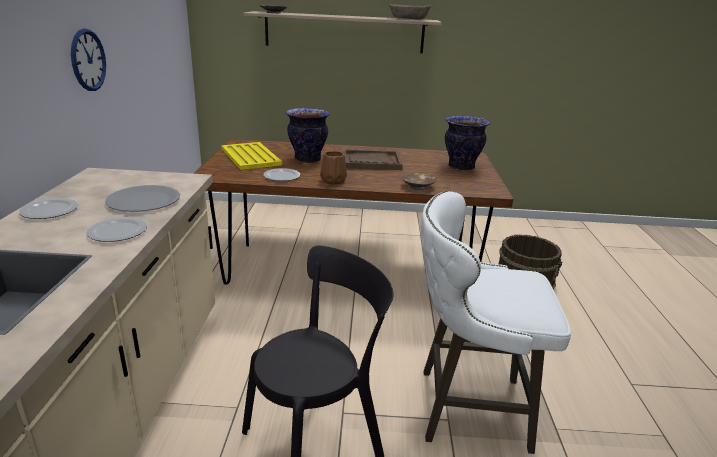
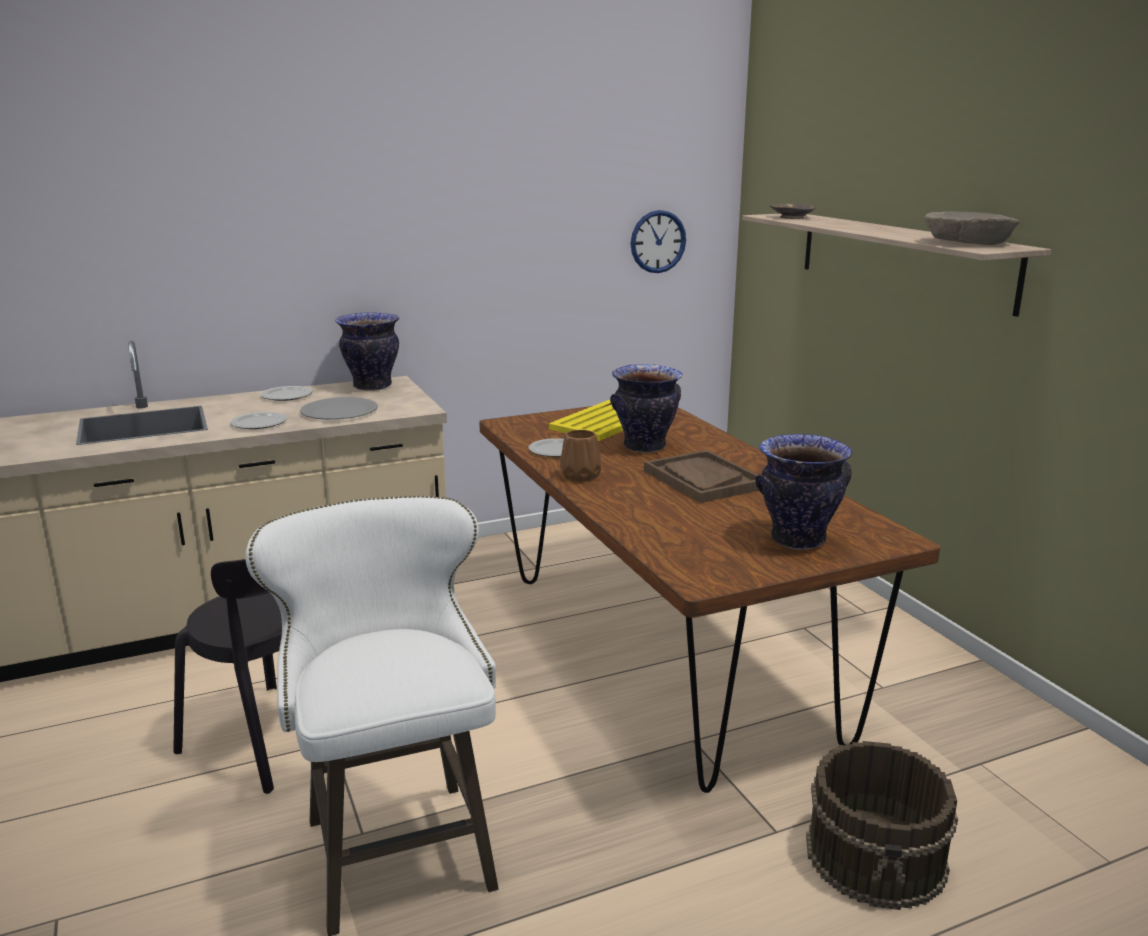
camera: 65 degrees right, 5 degrees down
(88, 60) = (449, 262): wall clock -> wall clock (658, 241)
(94, 181) = (371, 386): none -> vase
(418, 186) = (638, 525): brown bowl -> none

